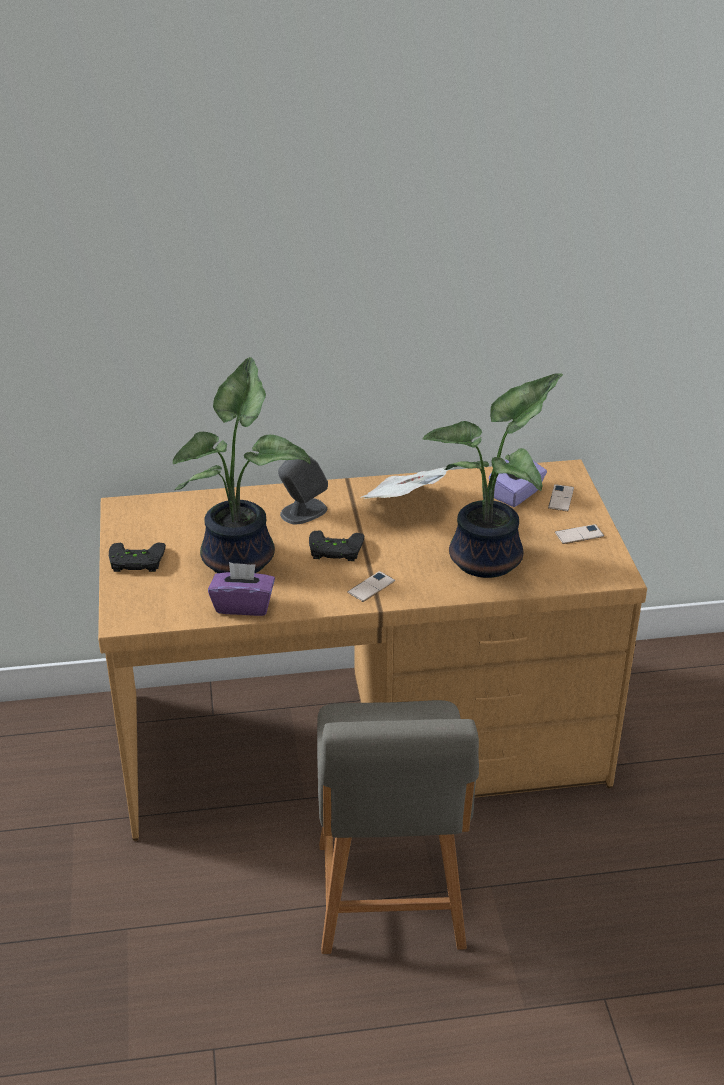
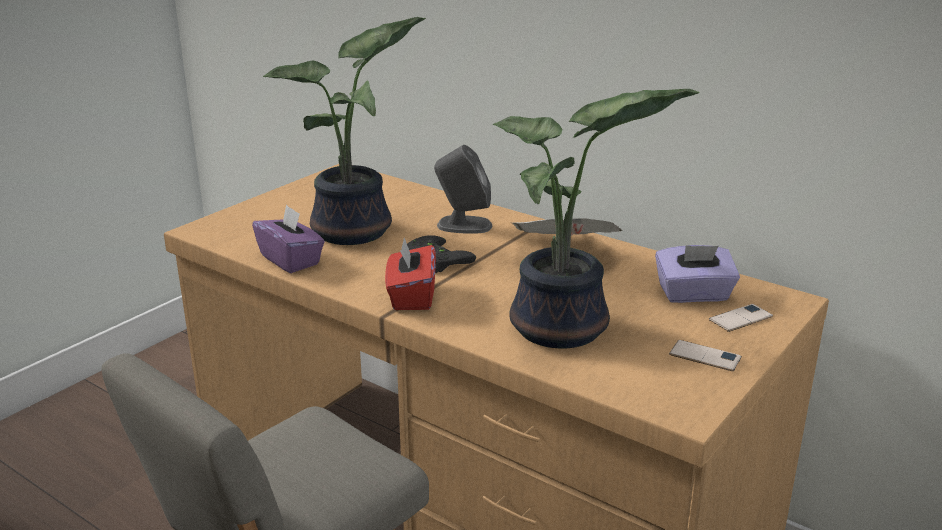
camera: 45 degrees right, 10 degrees down
(136, 562) = (281, 203): black game controller -> none
(371, 587) = (411, 296): phone -> red tissue box

